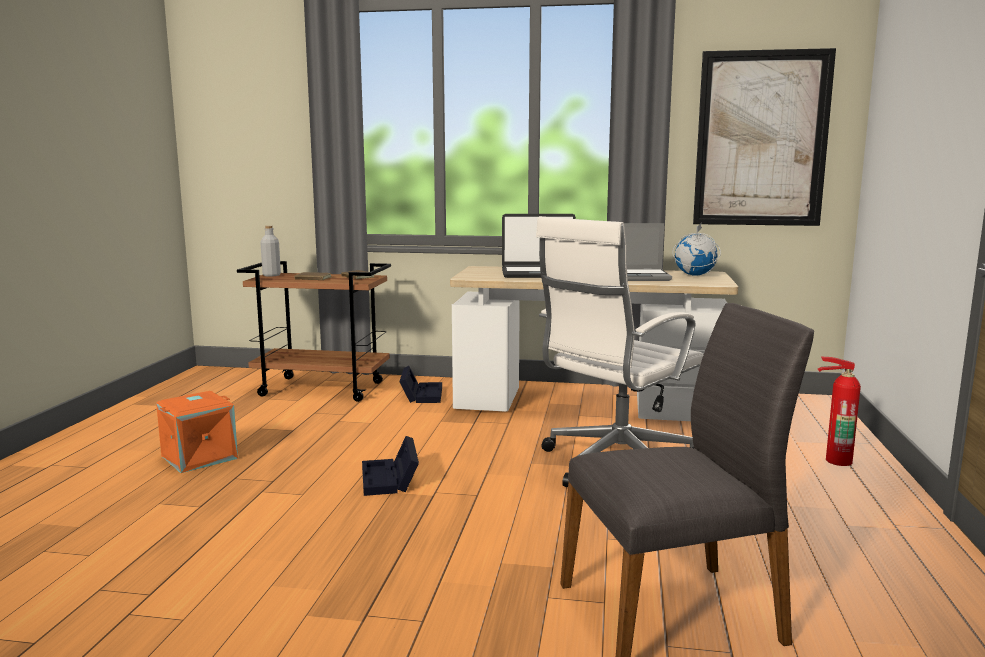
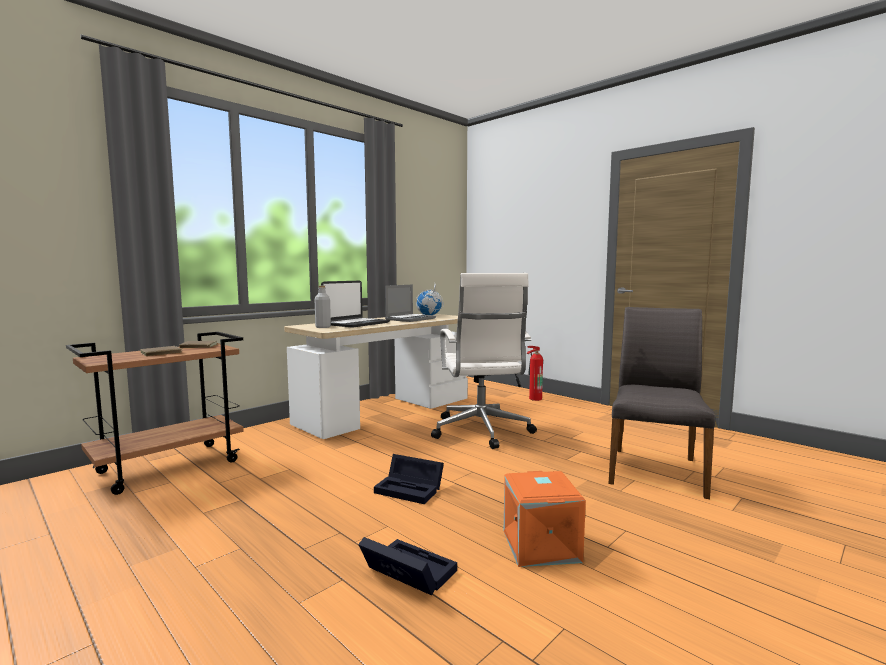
camera: 55 degrees left, 5 degrees down
(199, 457) = (214, 557): orange storage box -> orange storage box (539, 545)
(271, 275) = (94, 358): grey bottle -> grey bottle (323, 327)
(421, 394) = (270, 440): black storage box -> black storage box (406, 572)
(761, 139) = (430, 236): picture -> none

